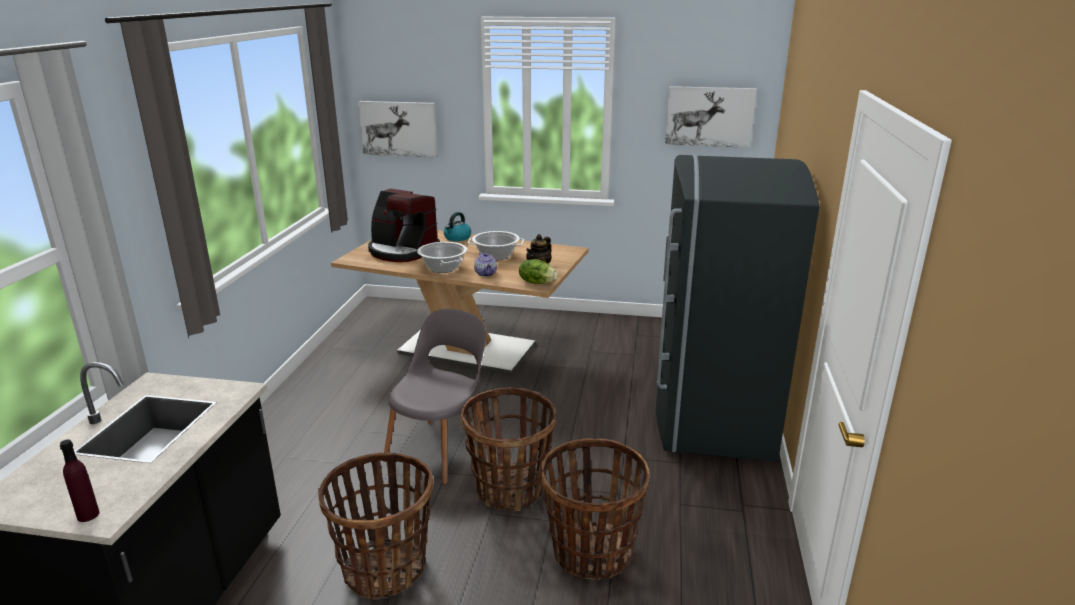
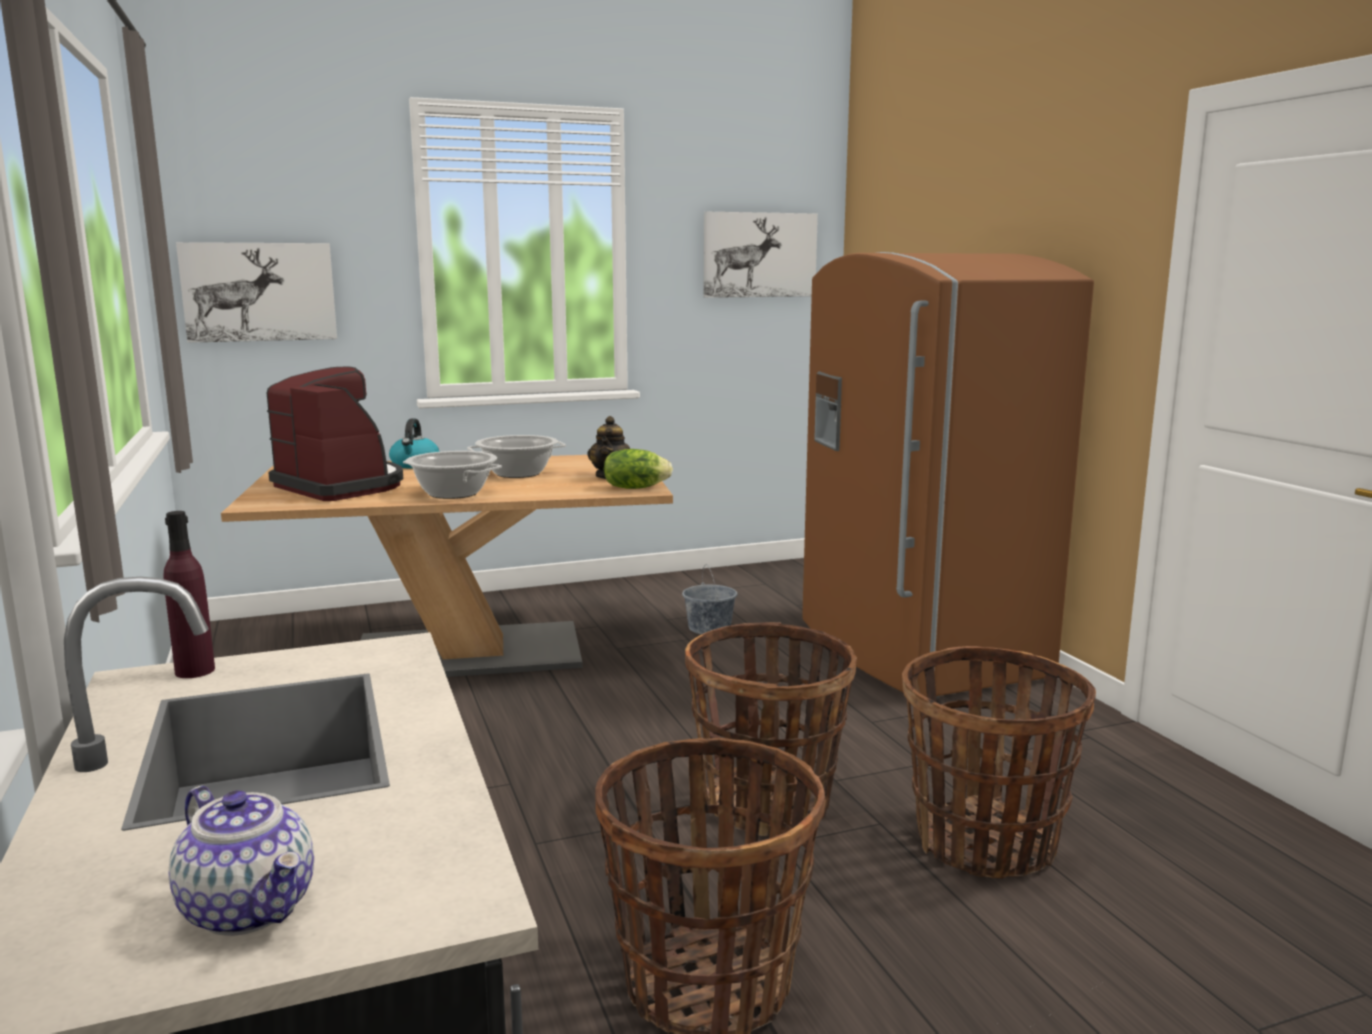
camera: 30 degrees left, 10 degrees down
(88, 515) = (395, 909): purple bottle -> purple bottle (195, 671)
(402, 251) = (341, 486): coffee machine -> coffee machine turned 135 degrees counterclockwise
(441, 448) = (588, 786): grey chair -> none
(486, 274) = (538, 490): teapot -> teapot (251, 908)
(607, 364) = (709, 628): none -> grey bucket
(711, 415) = (915, 651): grey fridge -> brown fridge

